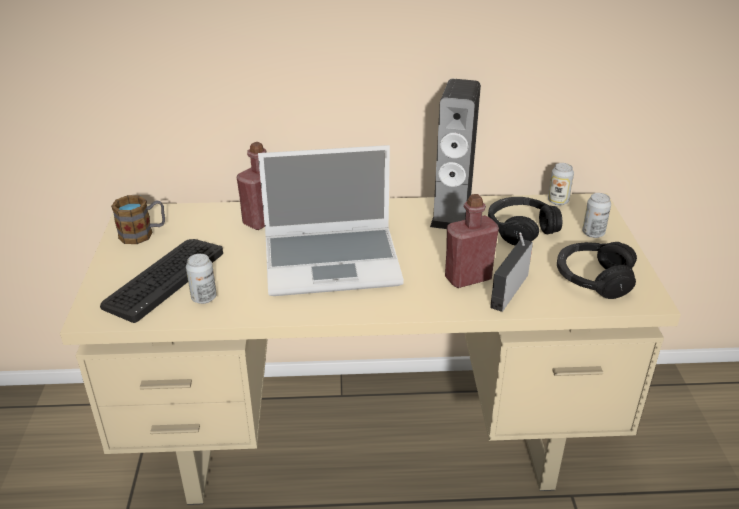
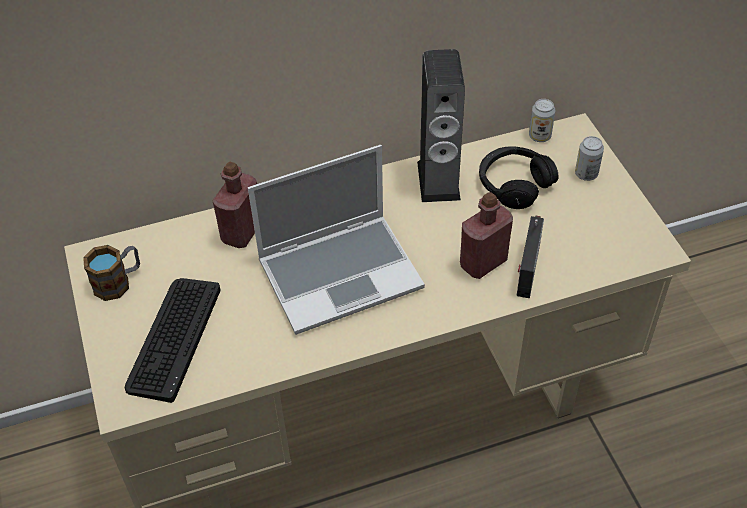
camera: 15 degrees left, 15 degrees up
(204, 298) = (228, 352): can -> none
(593, 278) = (602, 235): black headphones -> none

